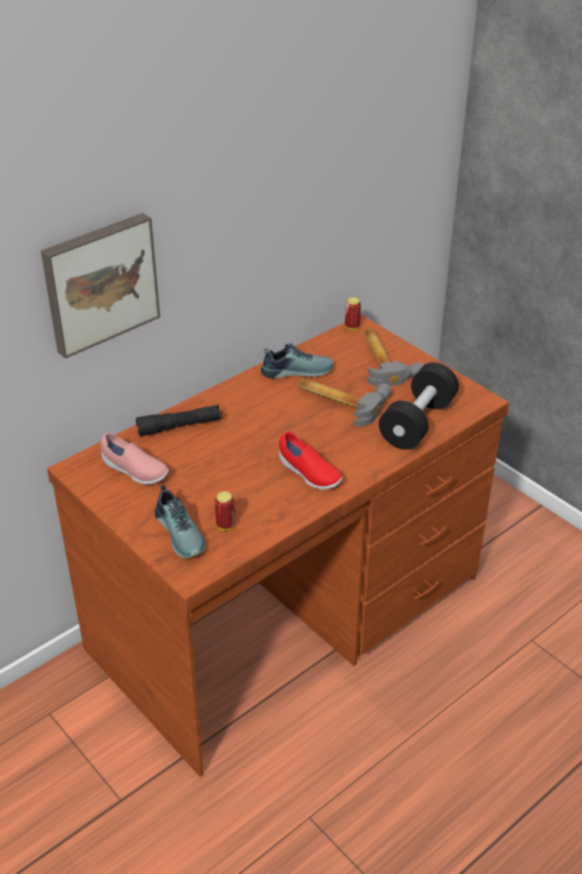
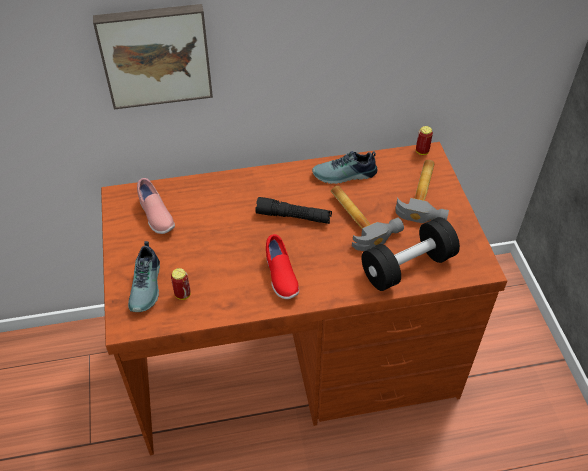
camera: 30 degrees right, 10 degrees up
(180, 426) = (217, 190): black flashlight -> black flashlight (293, 216)
(296, 370) = (345, 175): shoe -> shoe turned 150 degrees clockwise

